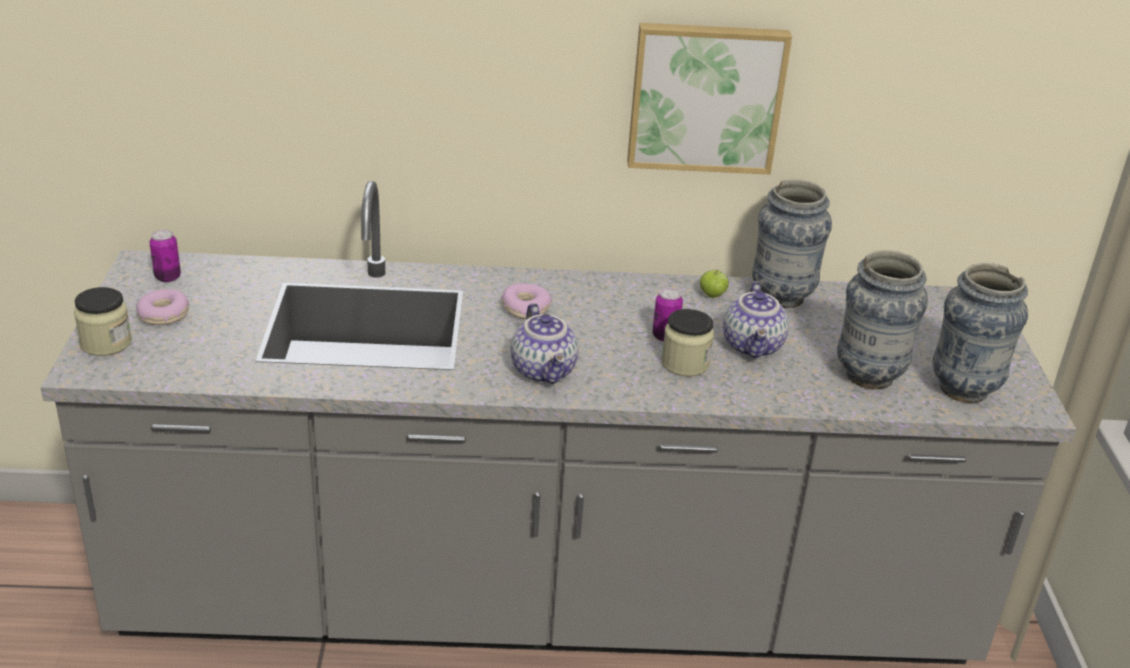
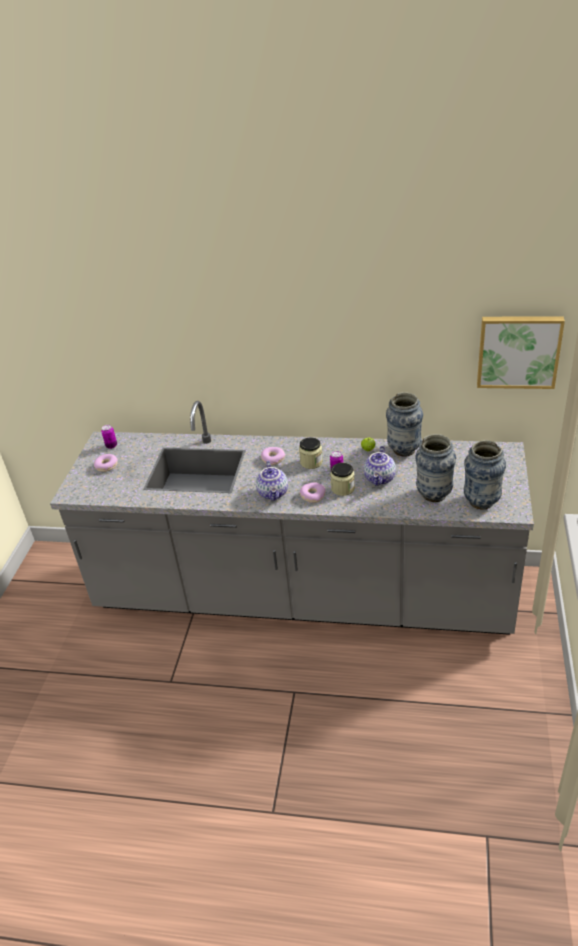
camera: 15 degrees right, 5 degrees up
(106, 343) = (80, 481): jar -> jar (311, 462)
(627, 376) = (312, 496): none -> donut
(705, 97) = (356, 353): picture -> picture (518, 351)

